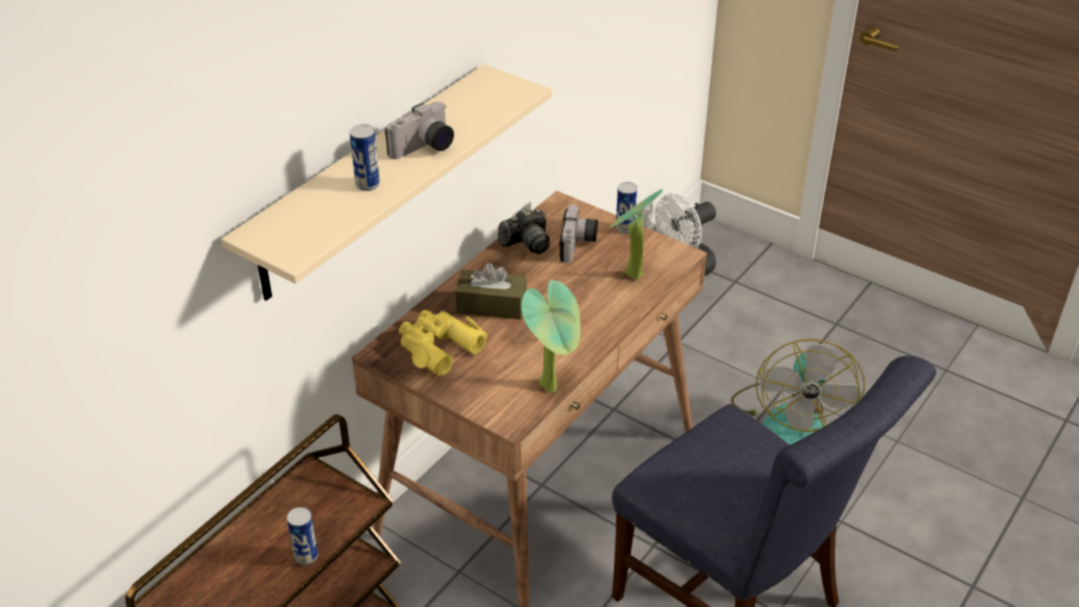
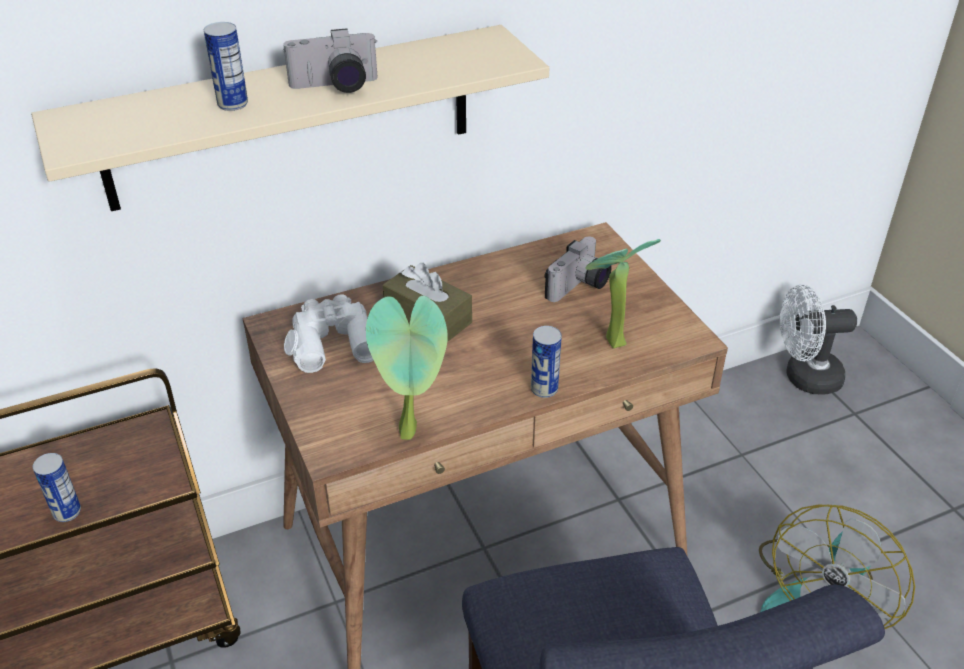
camera: 30 degrees right, 0 degrees up
(438, 347) = (333, 340): yellow binoculars -> white binoculars
(527, 243) = (525, 265): camera -> none
(625, 228) = (649, 287): can -> can (544, 389)

